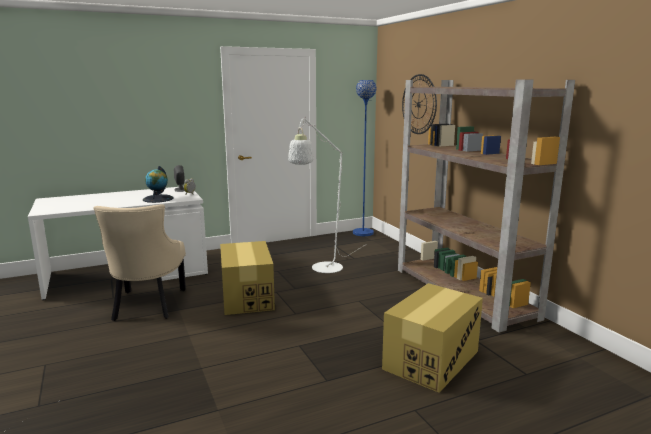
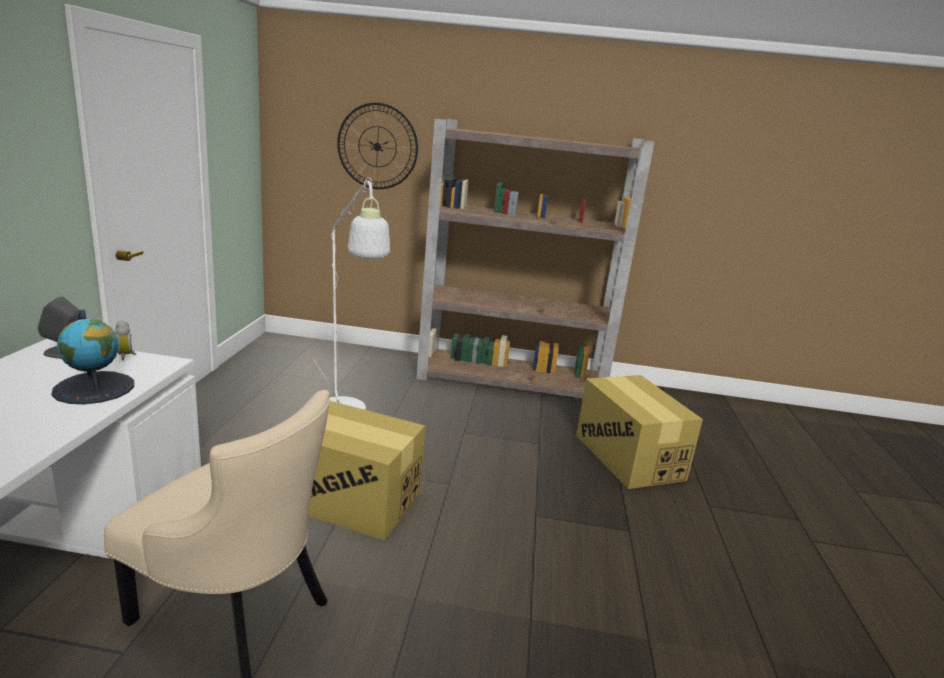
camera: 60 degrees left, 5 degrees up
(363, 233) = (272, 343): blue floor lamp -> none

